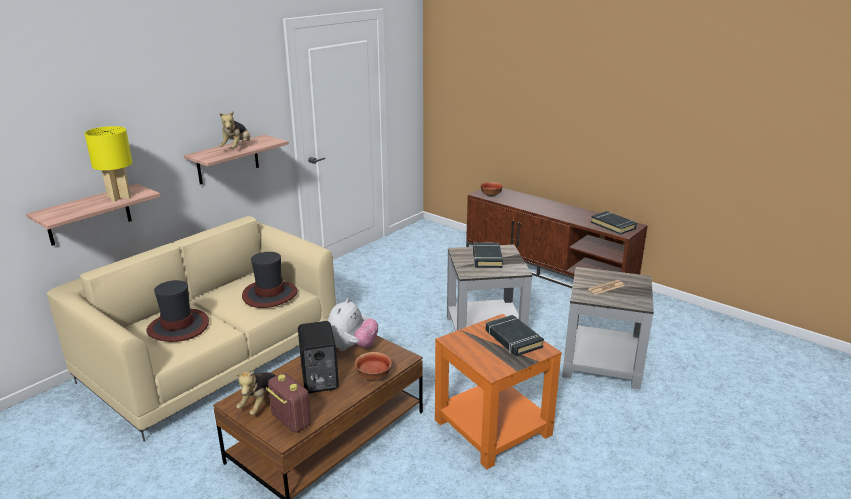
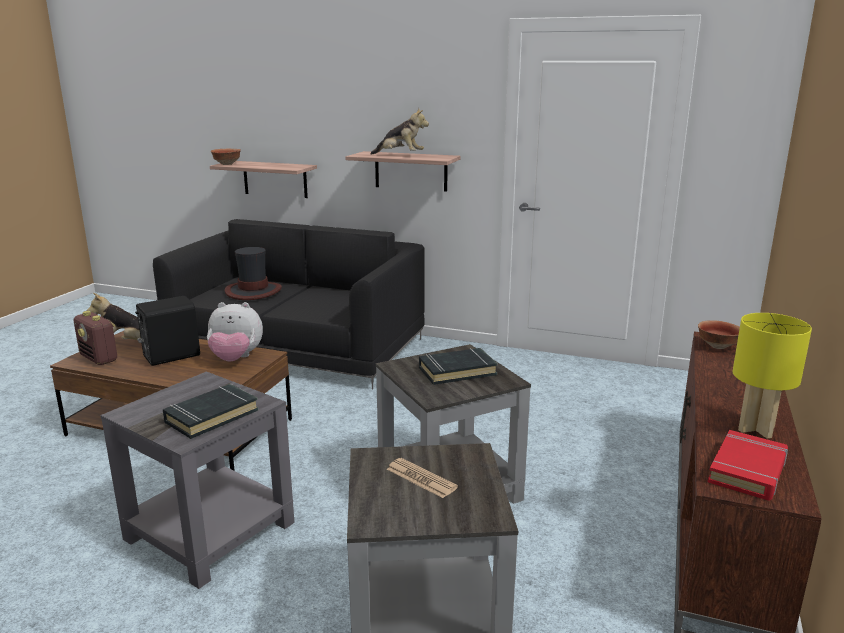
camera: 70 degrees right, 5 degrees down
(119, 197) = (277, 166): yellow table lamp -> yellow table lamp (756, 428)
(212, 356) = (299, 347): beige sofa -> black sofa
(237, 148) = (400, 155): plush toy -> plush toy turned 150 degrees counterclockwise
(270, 295) = (329, 306): hat -> none
(291, 420) = (99, 359): radio -> radio turned 105 degrees clockwise
(374, 376) = (178, 379): bowl -> bowl (227, 164)
(494, 427) = (210, 532): orange side table -> grey side table
(613, 225) = (748, 471): black book -> red book

